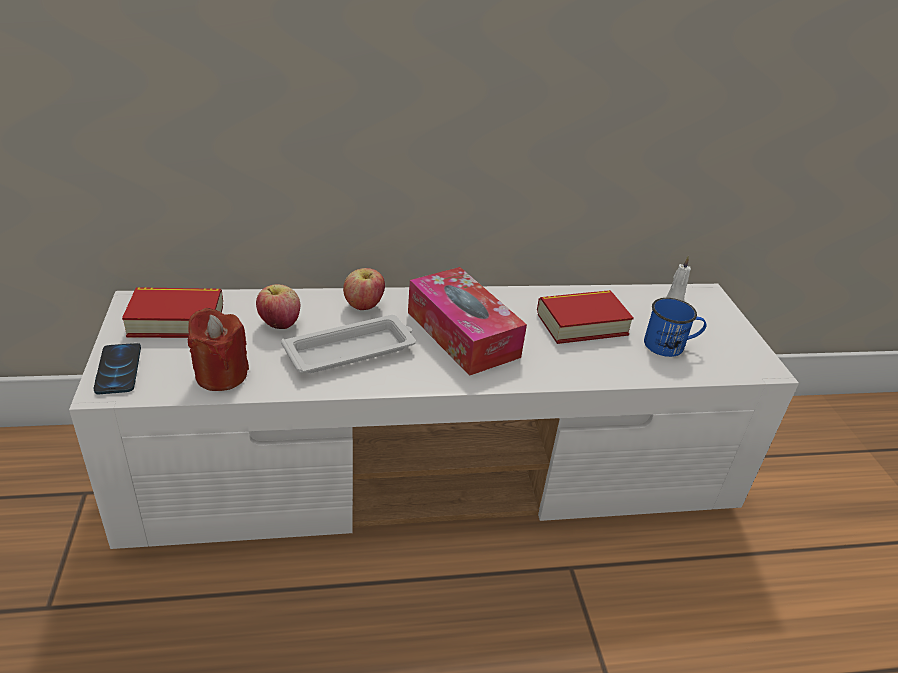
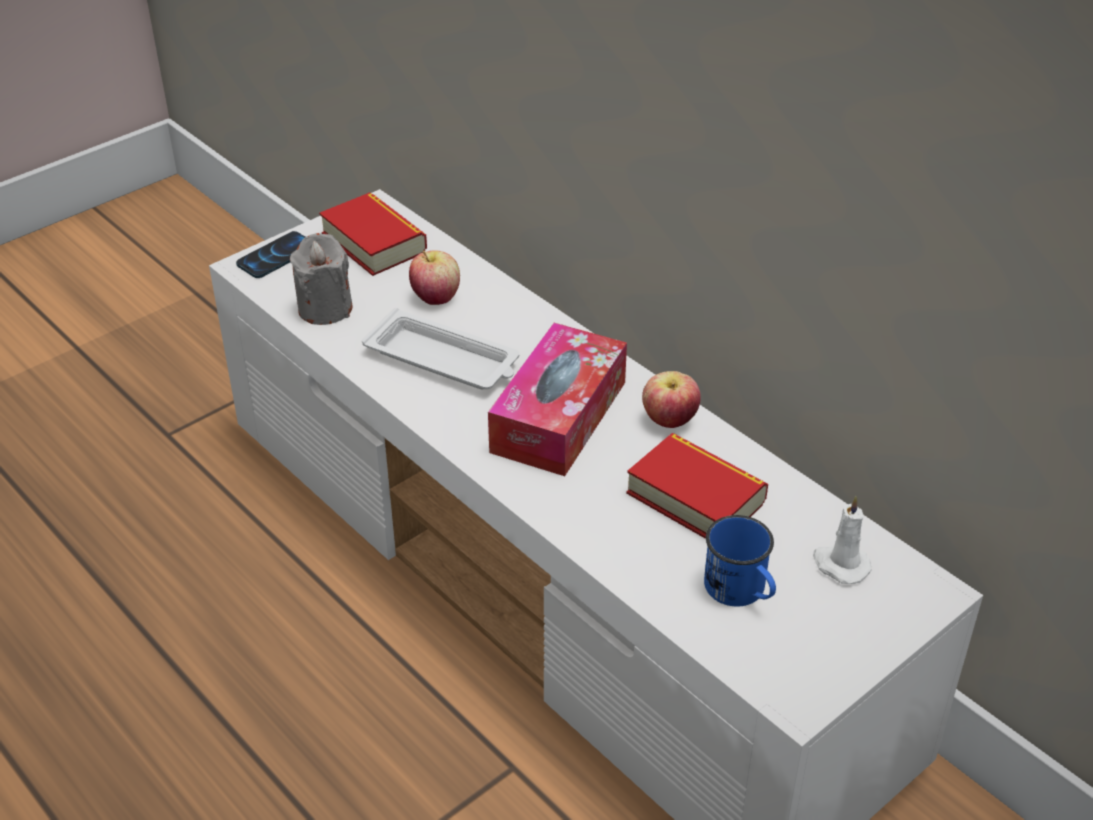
camera: 60 degrees right, 5 degrees up
(221, 375) = (325, 308): red candle -> grey candle
(364, 306) = (529, 329): apple -> apple (669, 420)

